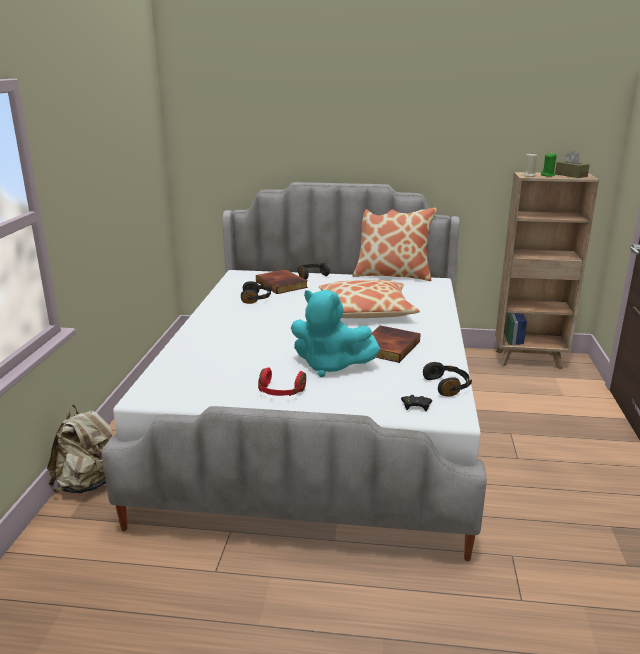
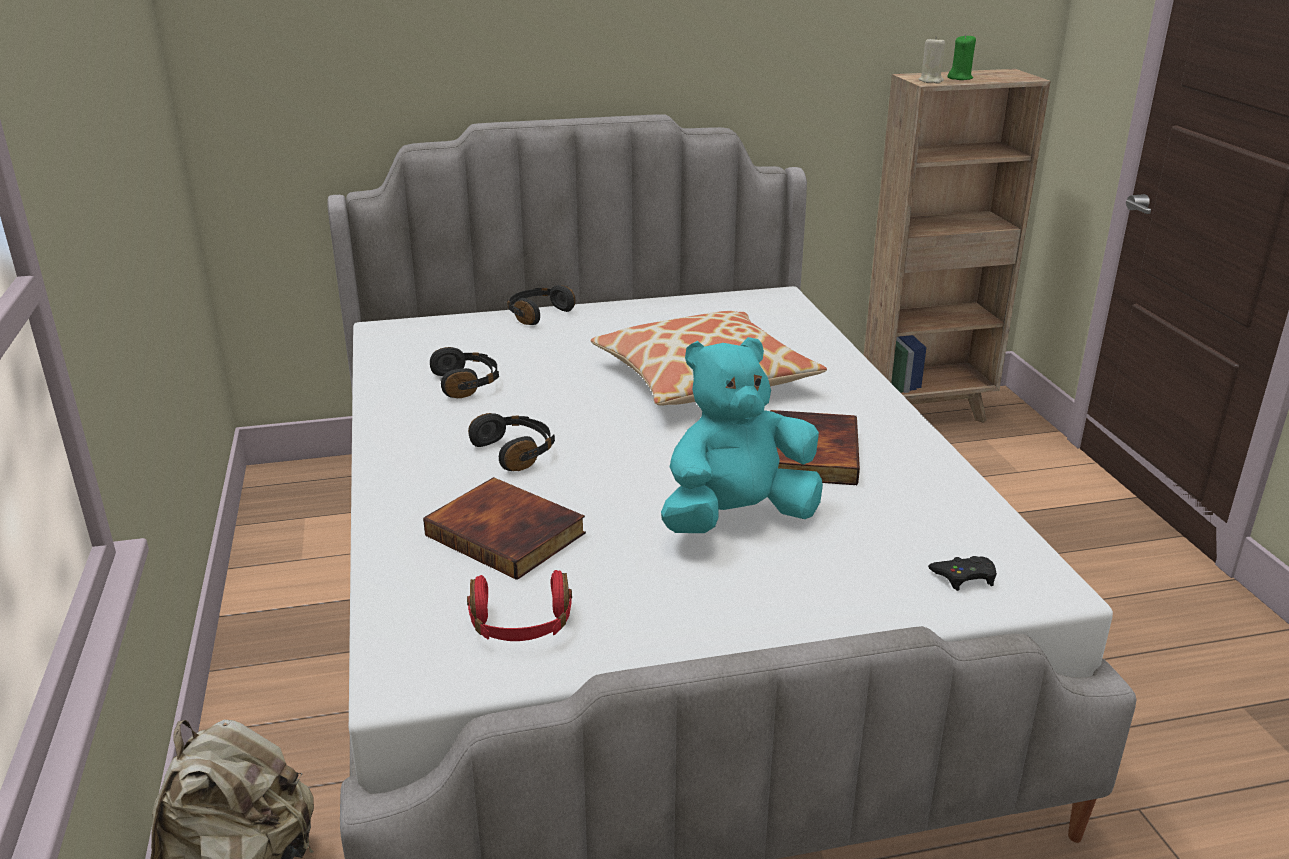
camera: 20 degrees left, 5 degrees up
(280, 392) = (689, 601): red headphones -> red headphones (521, 625)
(282, 284) = (495, 342): book -> book (508, 533)
(330, 366) = (737, 518): turquoise plush toy -> turquoise plush toy turned 150 degrees clockwise
(392, 275) = (690, 293): pillow -> none
(447, 386) = (981, 520): black headphones -> black headphones (515, 452)
(571, 175) = (995, 75): brown tissue box -> none

